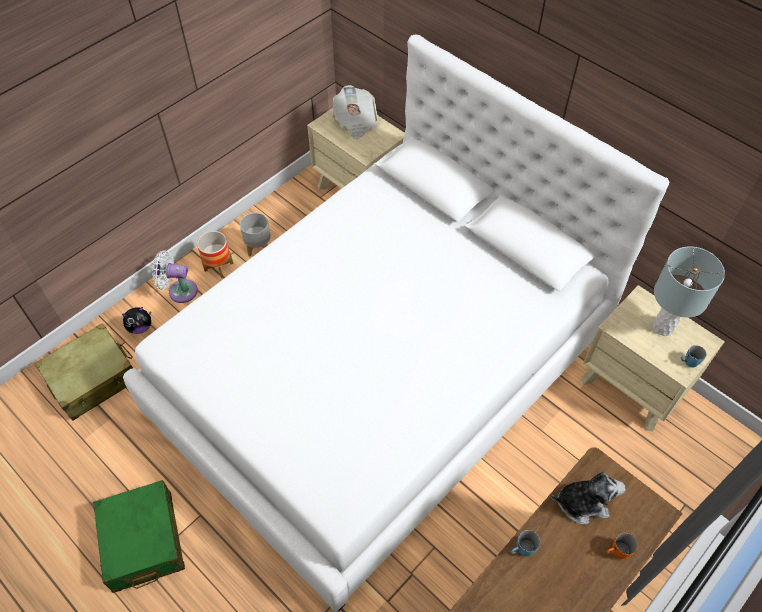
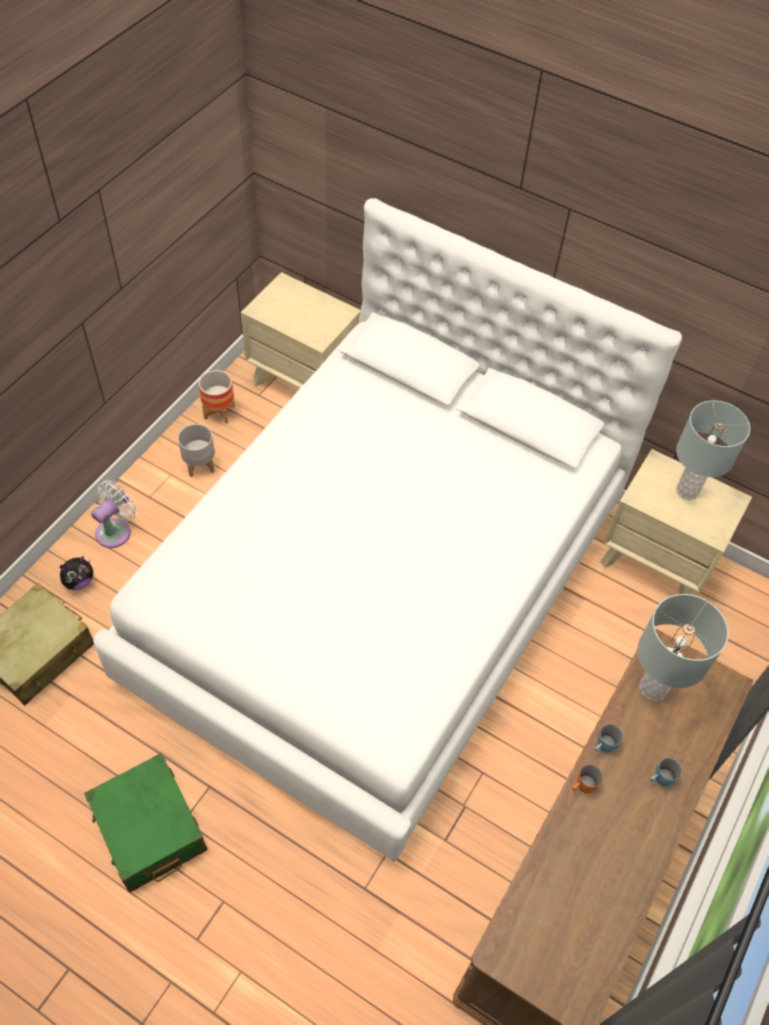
camera: 15 degrees left, 0 degrees up
(179, 291) = (116, 530): white fan -> white fan turned 135 degrees clockwise
(218, 267) = (157, 495): planter -> planter (219, 412)
(355, 122) = (297, 302): newspaper -> none
(582, 503) = (652, 688): plush toy -> grey table lamp
(616, 552) = (697, 731): orange mug -> orange mug (582, 787)
(688, 362) = (720, 525): blue mug -> blue mug (659, 780)

